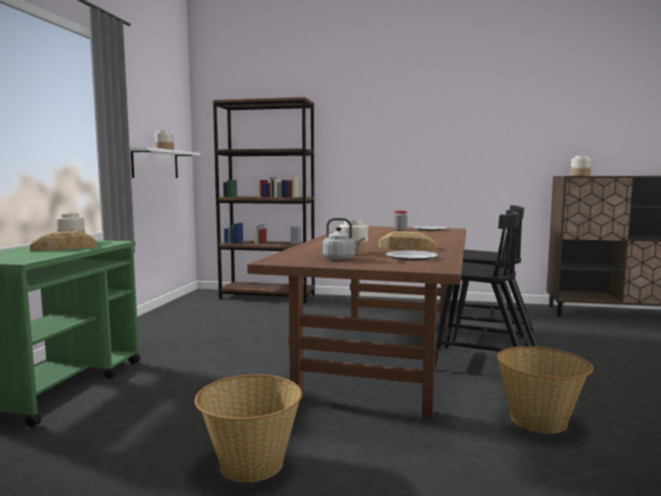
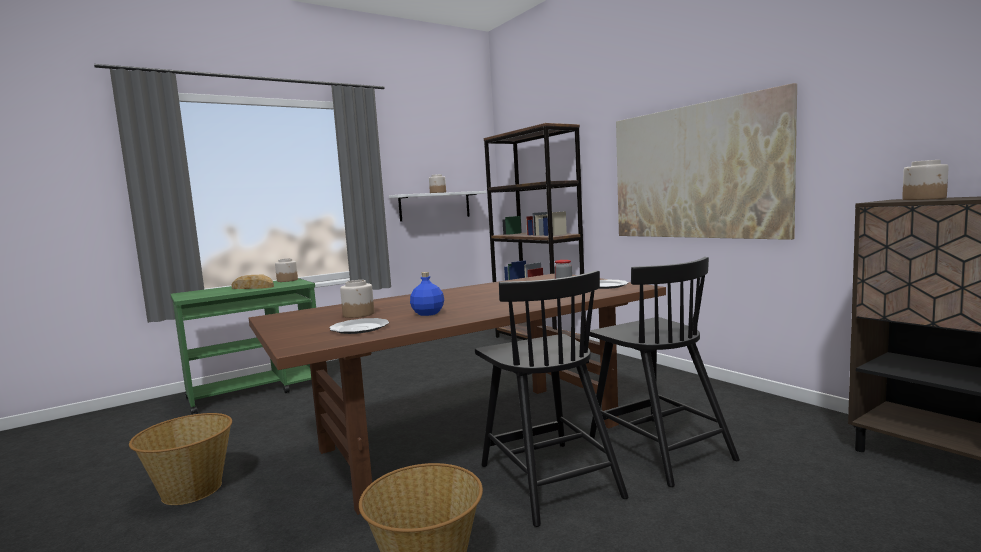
camera: 45 degrees right, 0 degrees up
(341, 258) = (314, 321): grey kettle -> none
(406, 247) = (428, 313): bread -> blue bottle
(423, 152) = (694, 172): none -> picture

